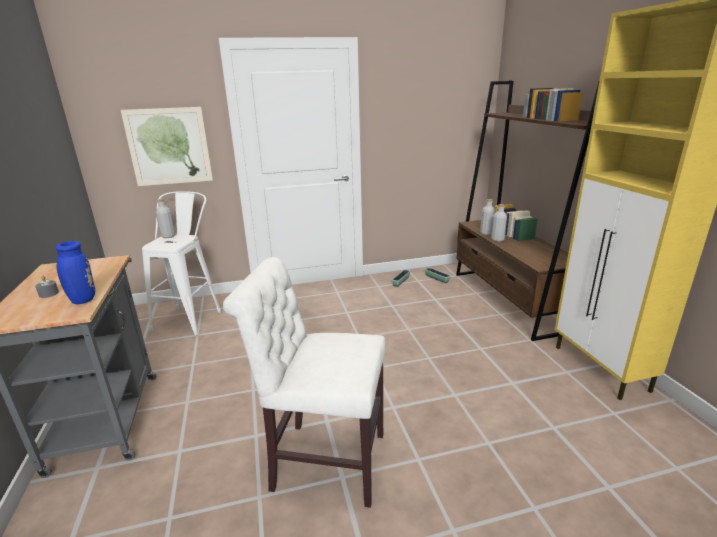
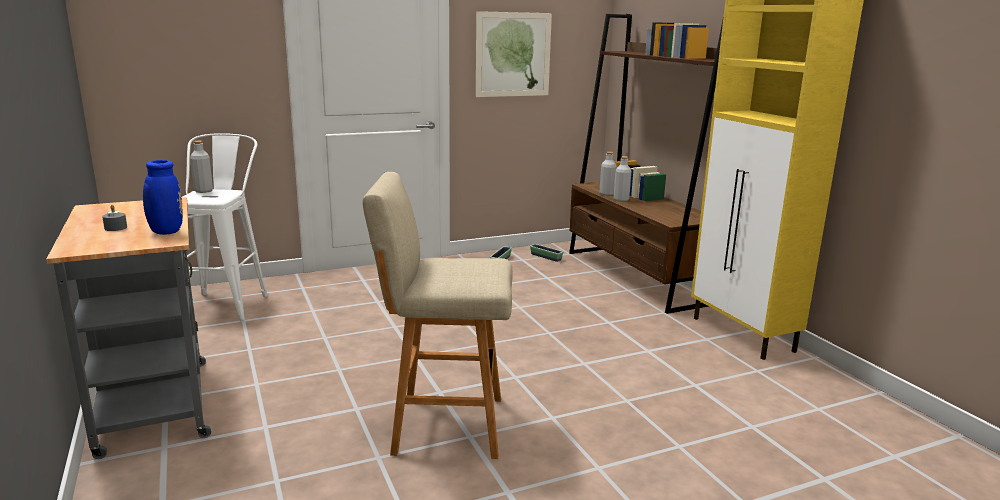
camera: 10 degrees left, 5 degrees down
(169, 146) = (205, 75): picture -> picture (513, 54)
(323, 460) = (444, 425): white chair -> beige stool

